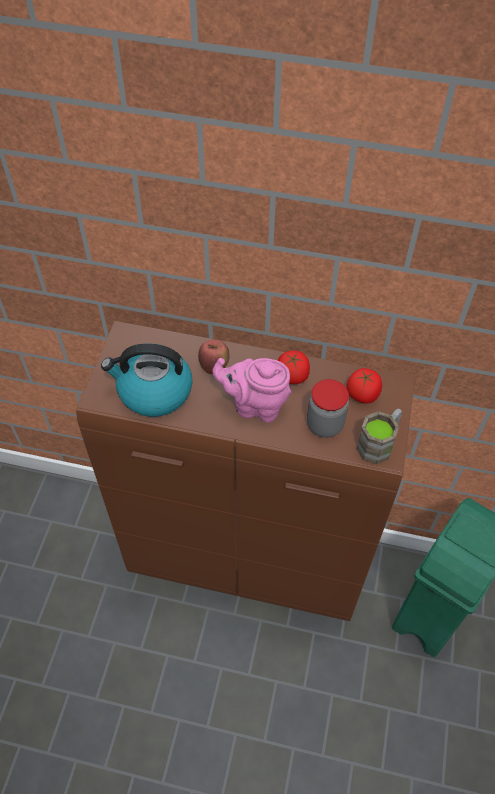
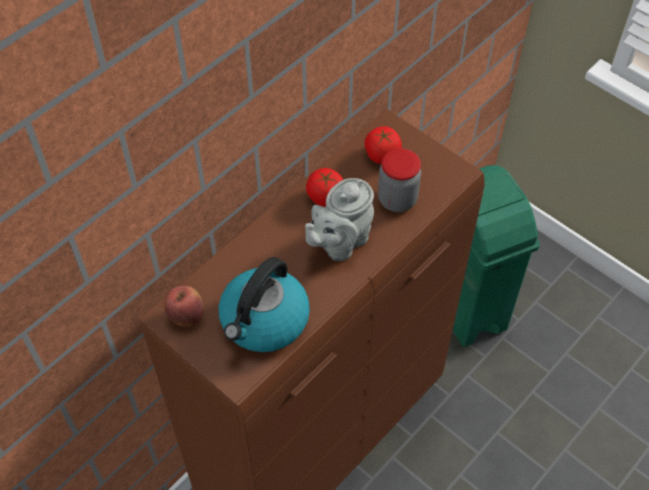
camera: 60 degrees left, 0 degrees up
(214, 367) = (269, 254): apple -> apple (186, 316)
(255, 405) = (340, 242): pink teapot -> grey teapot
(379, 443) = (442, 170): brown mug -> none

